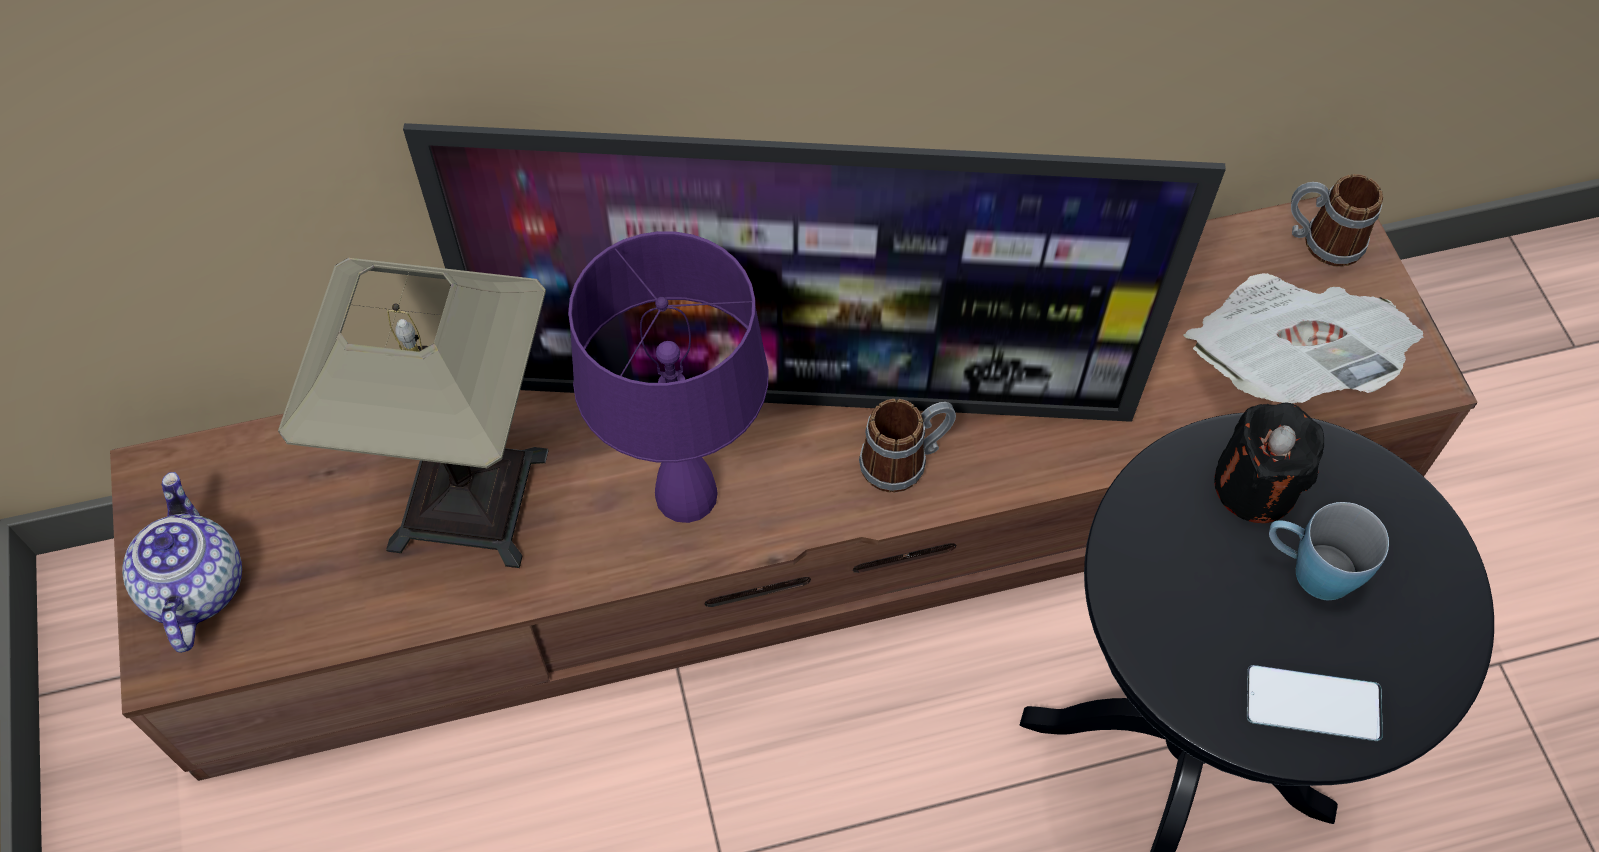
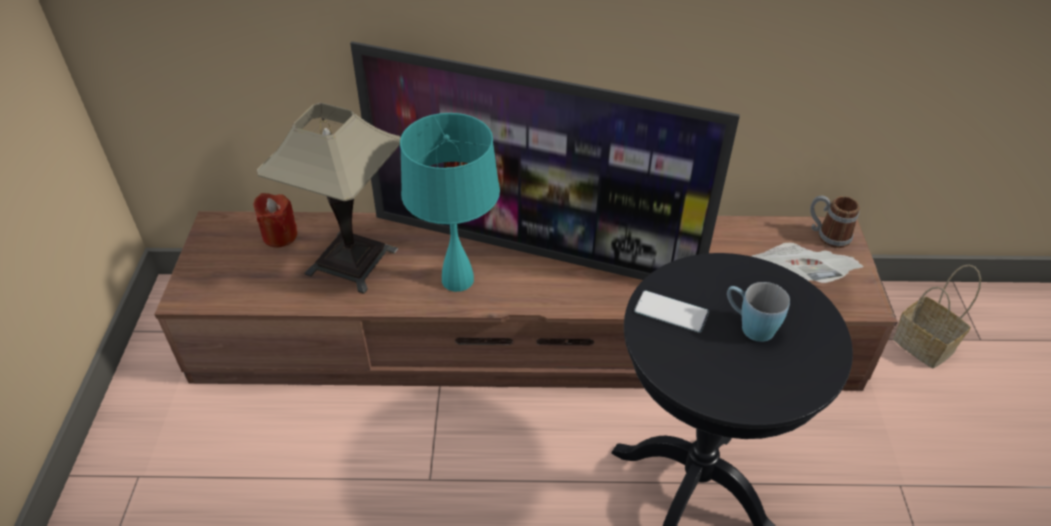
camera: 15 degrees right, 15 degrees down
(194, 586) = (210, 270): teapot -> none
(302, 473) = (280, 235): none -> red candle
(687, 496) = (458, 280): purple table lamp -> turquoise table lamp
(905, 460) = (573, 287): mug -> none
(1255, 486) = (732, 285): black candle -> none
(1313, 703) = (732, 384): phone -> phone (671, 312)
(1489, 380) = (925, 346): none -> basket

